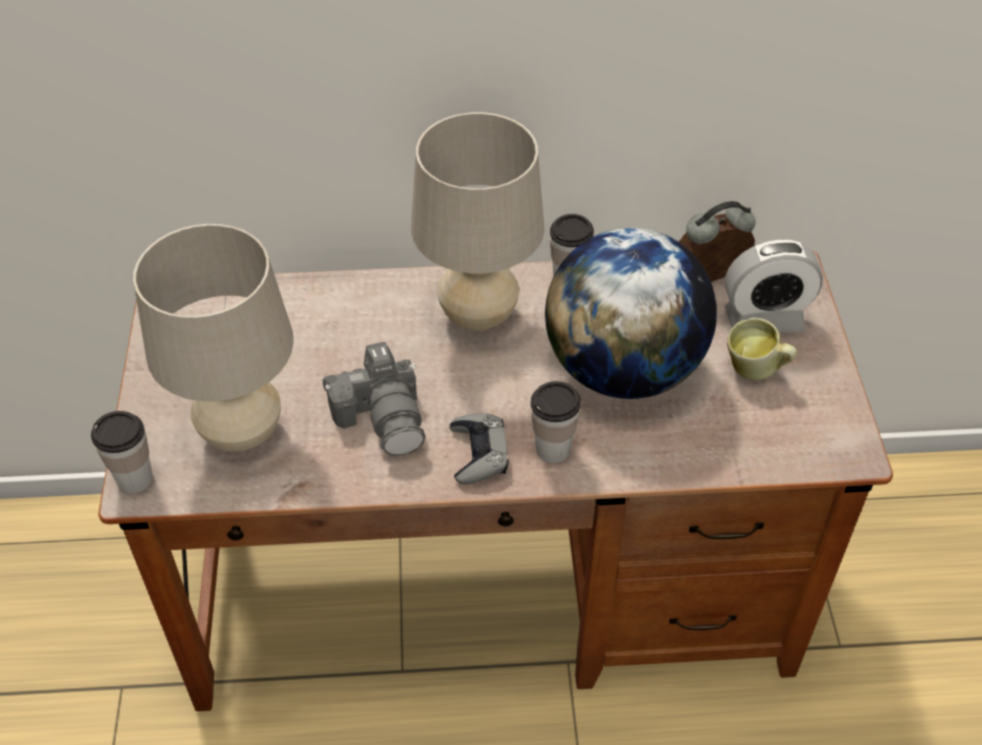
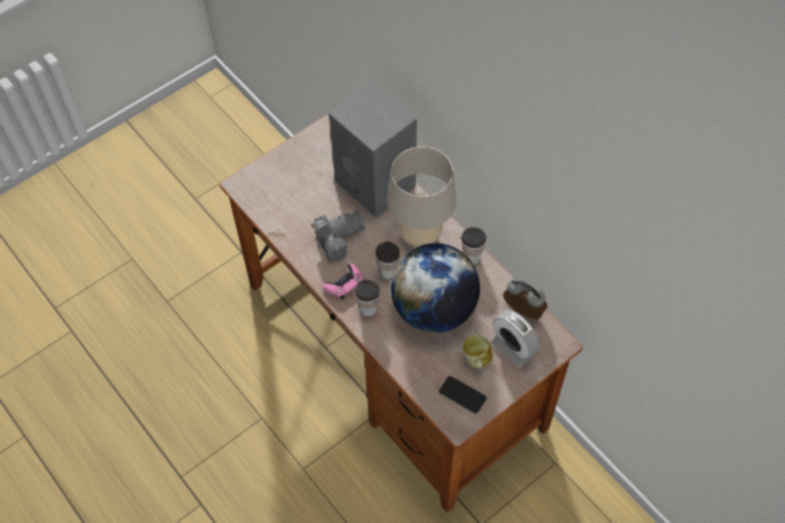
camera: 55 degrees right, 10 degrees up
(134, 479) = (243, 180): cup -> cup (387, 271)
(241, 432) = (291, 197): beige table lamp -> none
(333, 312) = (377, 184): none -> grey speaker
(383, 416) = (337, 238): camera -> camera turned 150 degrees counterclockwise
(479, 453) = (344, 284): grey game controller -> pink game controller
(803, 419) = (462, 395): none -> phone

